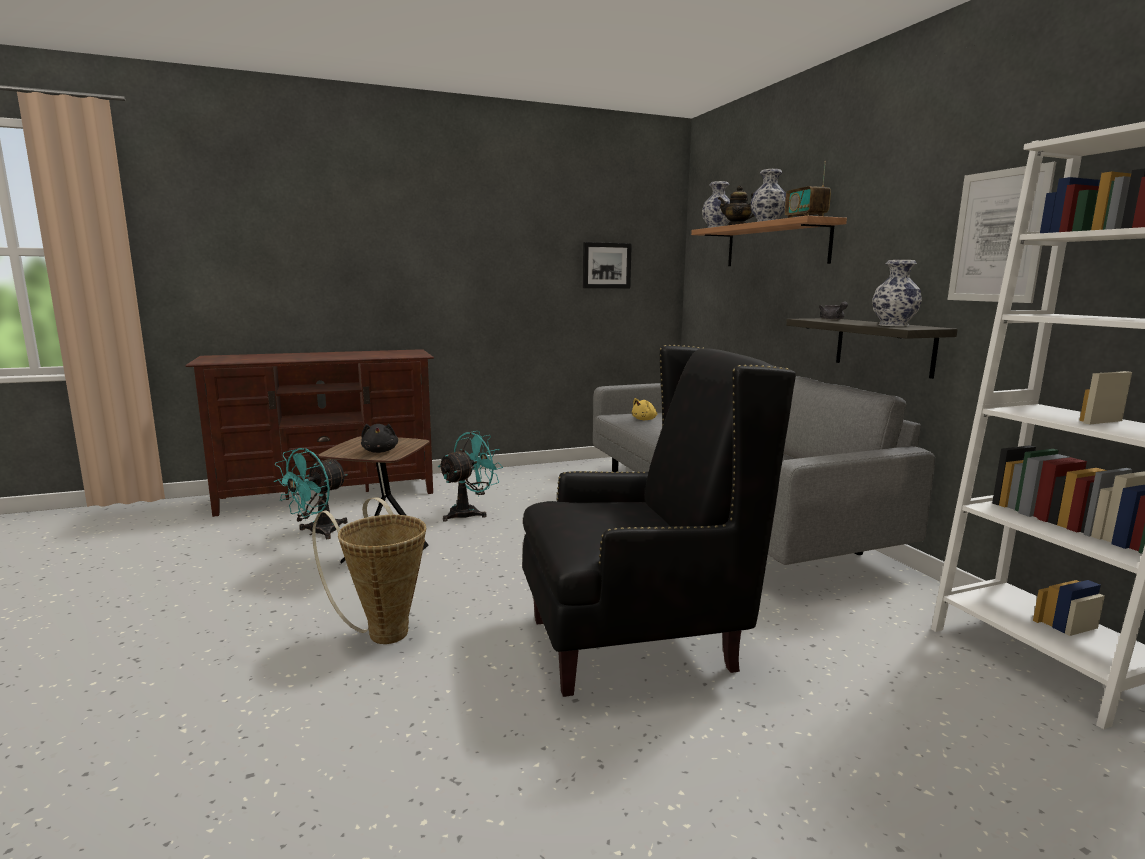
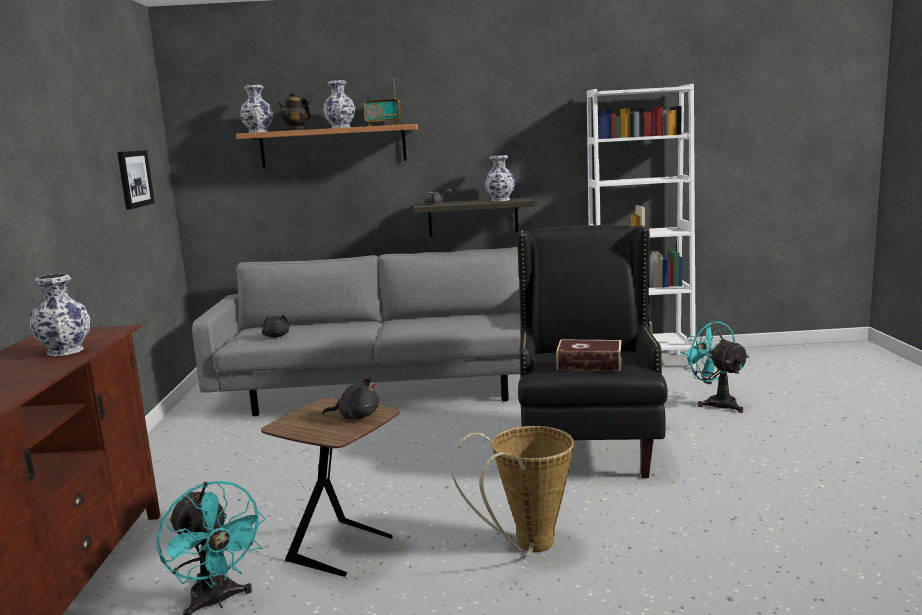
camera: 70 degrees left, 0 degrees up
(364, 355) = (65, 351): none -> vase
(469, 512) = (261, 494): turquoise fan -> turquoise fan (716, 403)
(583, 519) = (589, 364): none -> book
(645, 419) = (276, 336): yellow plush toy -> black plush toy
(998, 236) = (546, 138): picture -> none

